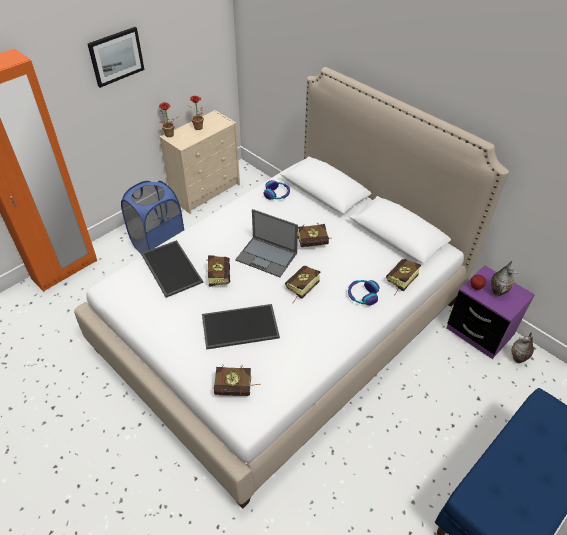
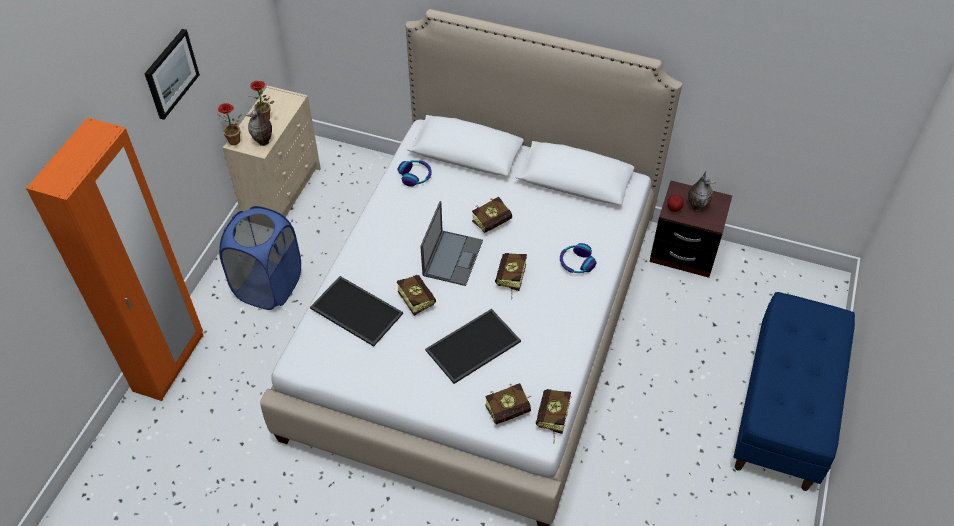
camera: 25 degrees left, 5 degrees up
(267, 257) = (452, 257): laptop -> laptop turned 75 degrees counterclockwise
(399, 282) = (605, 234): book -> book (552, 421)
(479, 331) = (683, 252): purple nightstand -> brown nightstand
(518, 359) = (733, 268): vase -> vase (263, 141)

